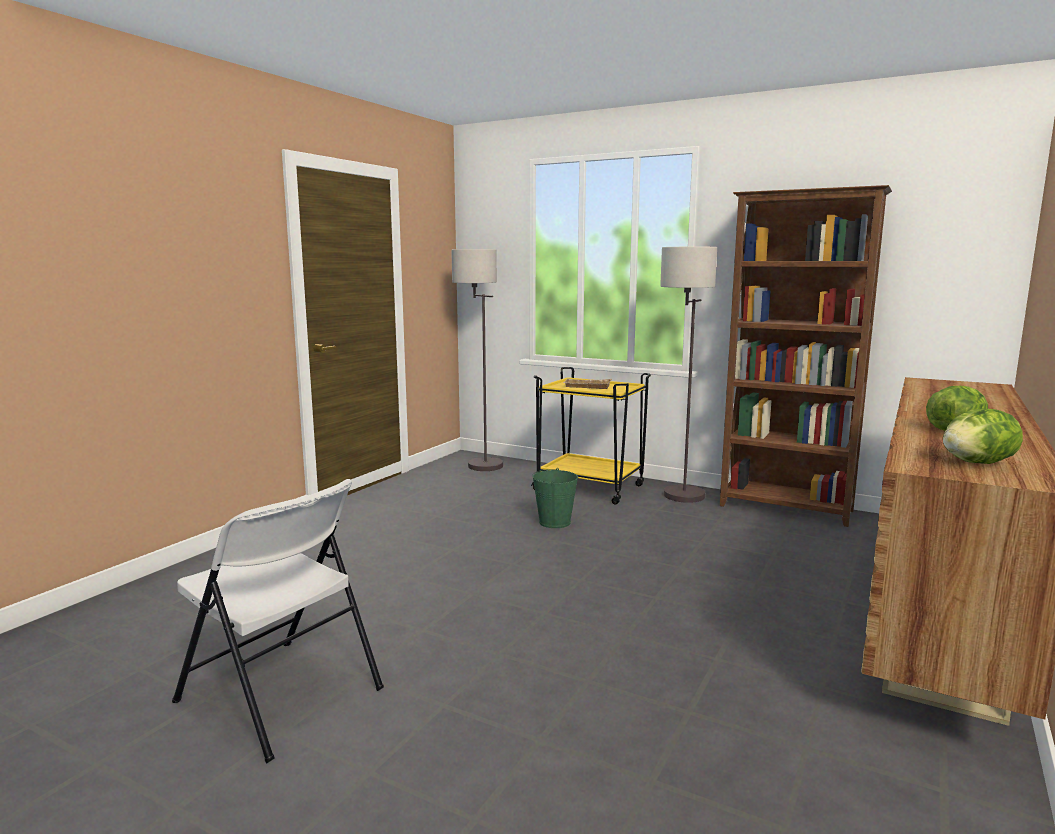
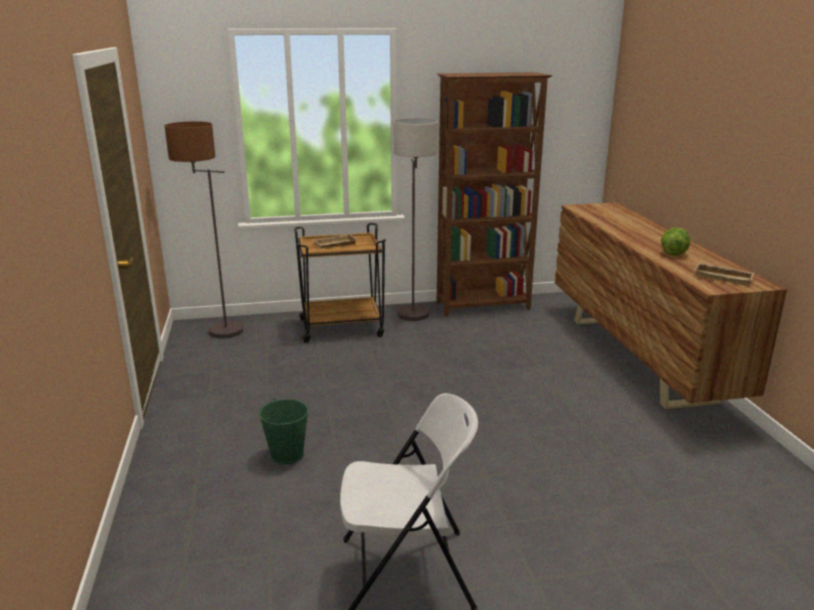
camera: 40 degrees left, 10 degrees up
(479, 463) = (217, 330): grey floor lamp -> brown floor lamp
(555, 522) = (364, 366): green bucket -> green bucket (287, 454)
(590, 488) = (342, 327): yellow cart -> brown cart
(977, 463) = (724, 277): lettuce -> beige tray

